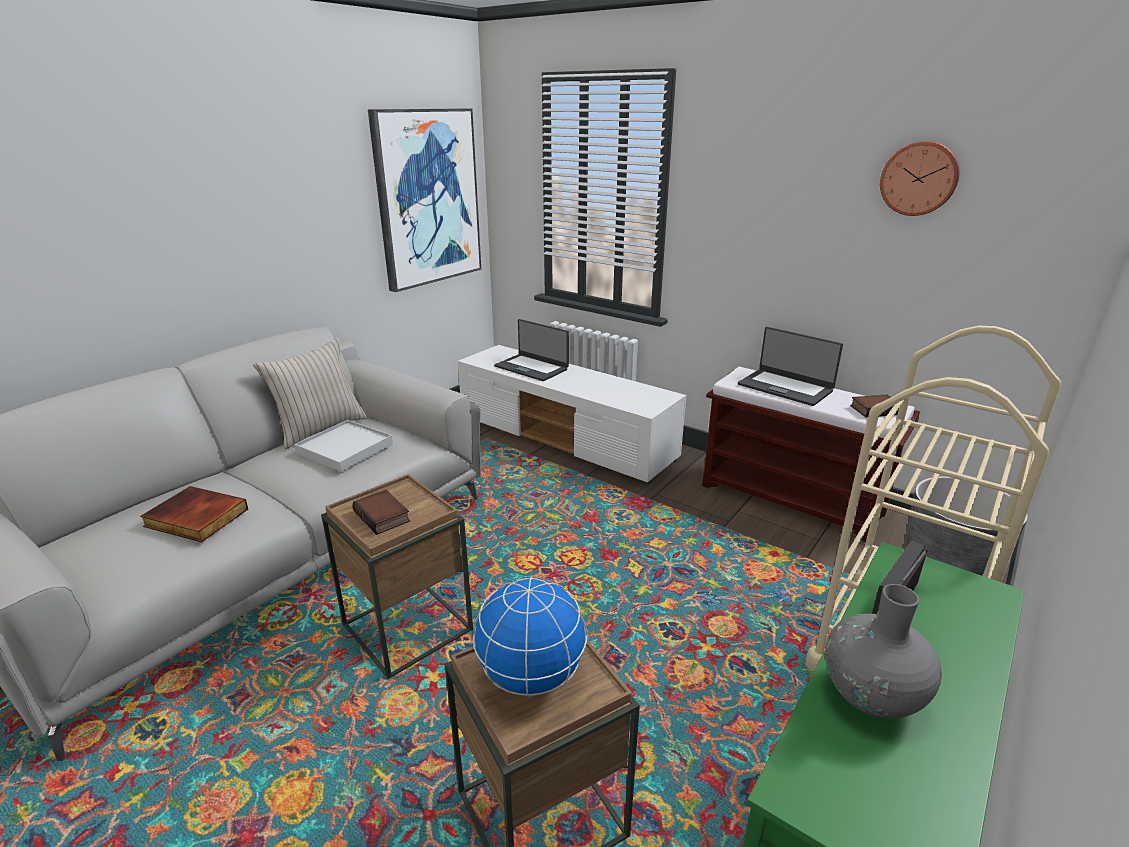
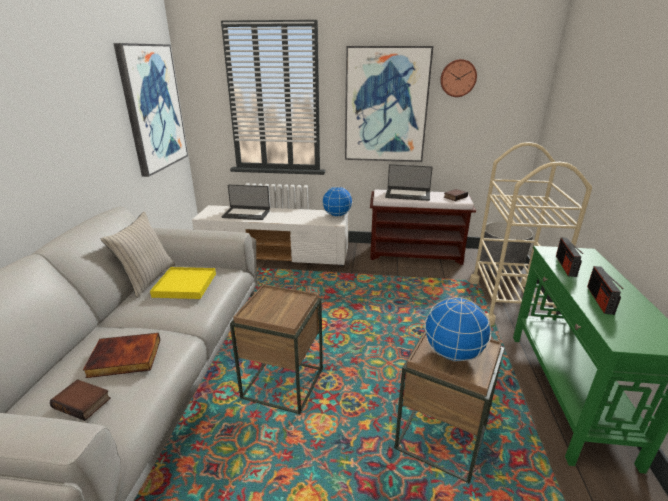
camera: 30 degrees left, 0 degrees up
(345, 448) = (185, 285): white tray -> yellow tray
(383, 516) = (277, 310): book -> book (84, 402)
(659, 398) = (337, 215): none -> globe
(775, 221) = (386, 106): none -> picture
(872, 694) = (600, 300): grey vase -> radio

